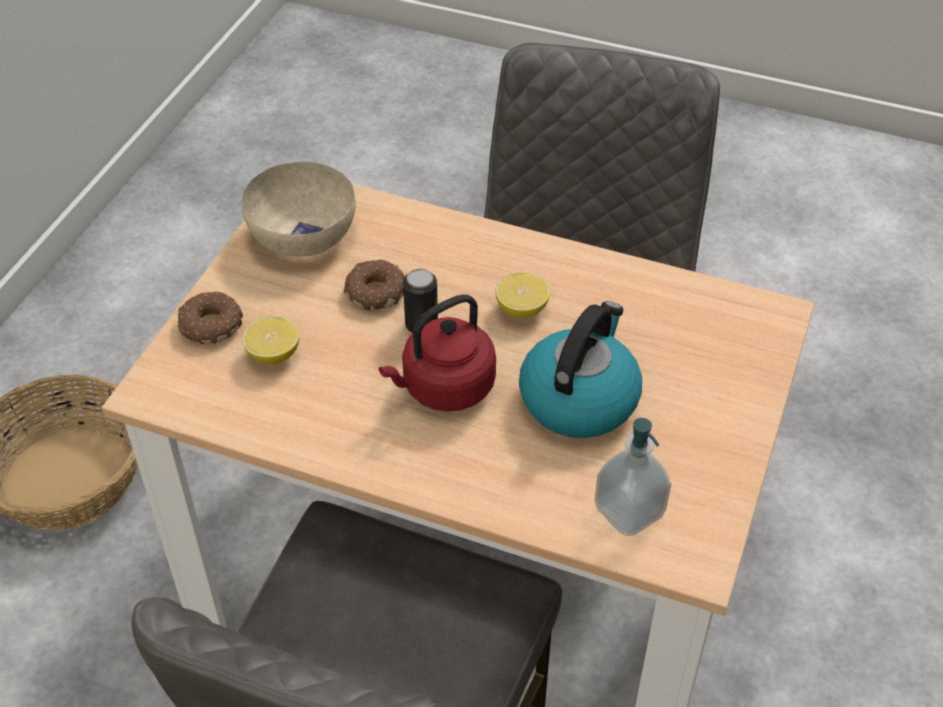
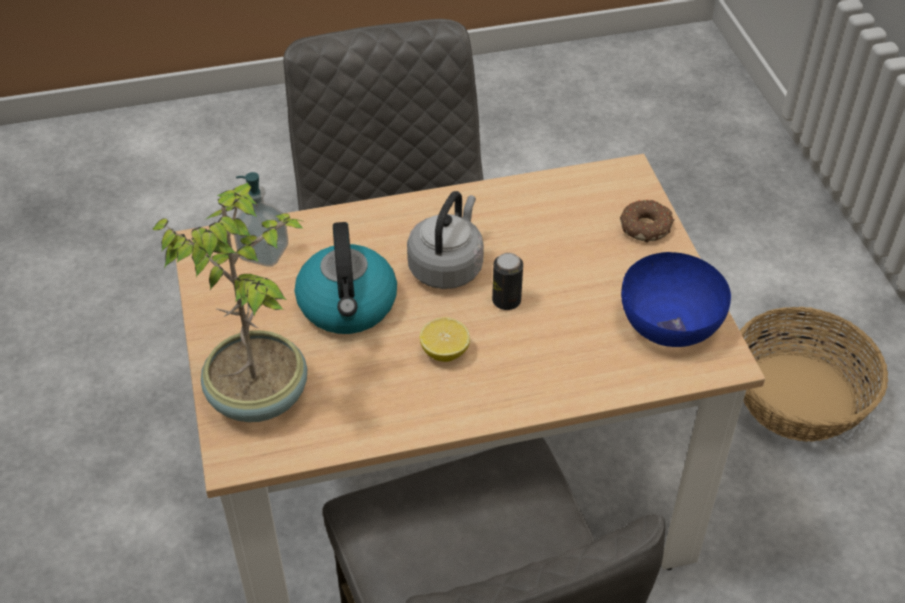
camera: 145 degrees right, 0 degrees up
(273, 354) = (582, 230): lemon -> none
(301, 235) = (671, 322): beige bowl -> blue bowl
(375, 291) = (565, 308): donut -> none
(444, 388) = (447, 266): red kettle -> grey kettle
(724, 356) = (259, 394): none -> potted plant

